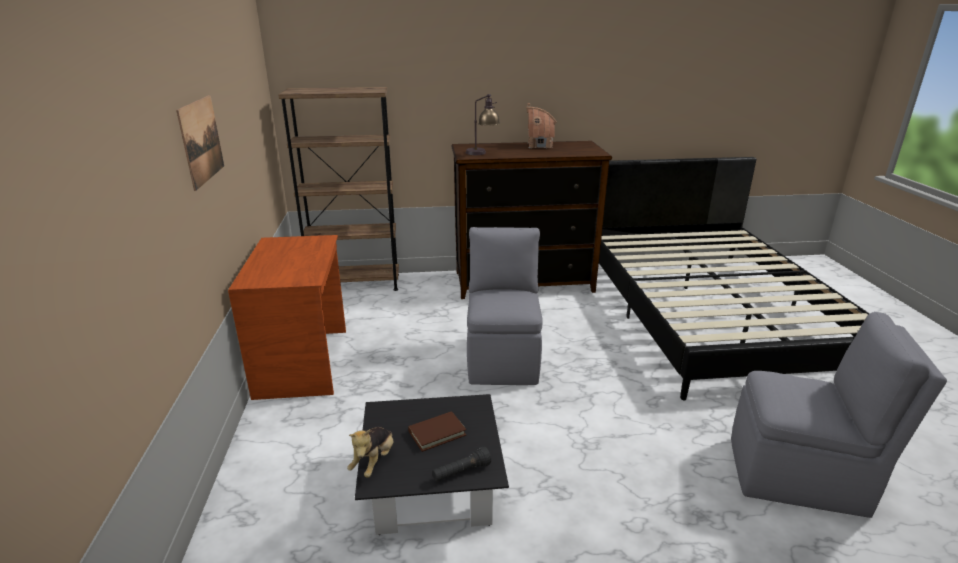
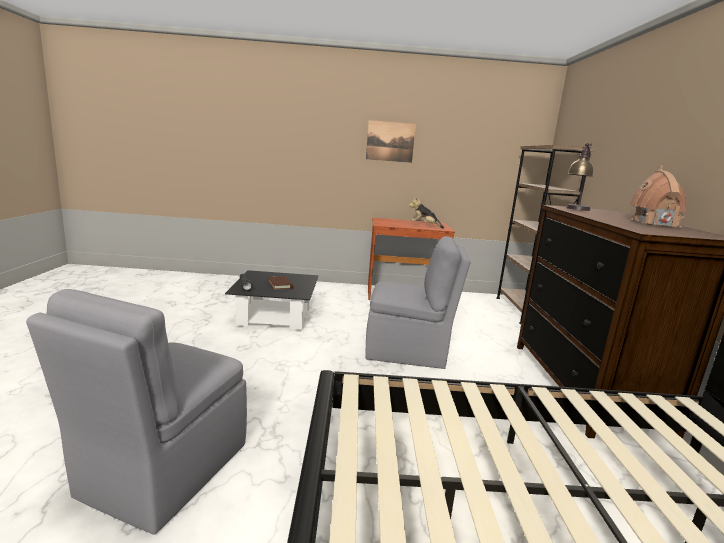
camera: 95 degrees right, 10 degrees down
(374, 461) = (268, 273): plush toy -> plush toy (424, 226)

